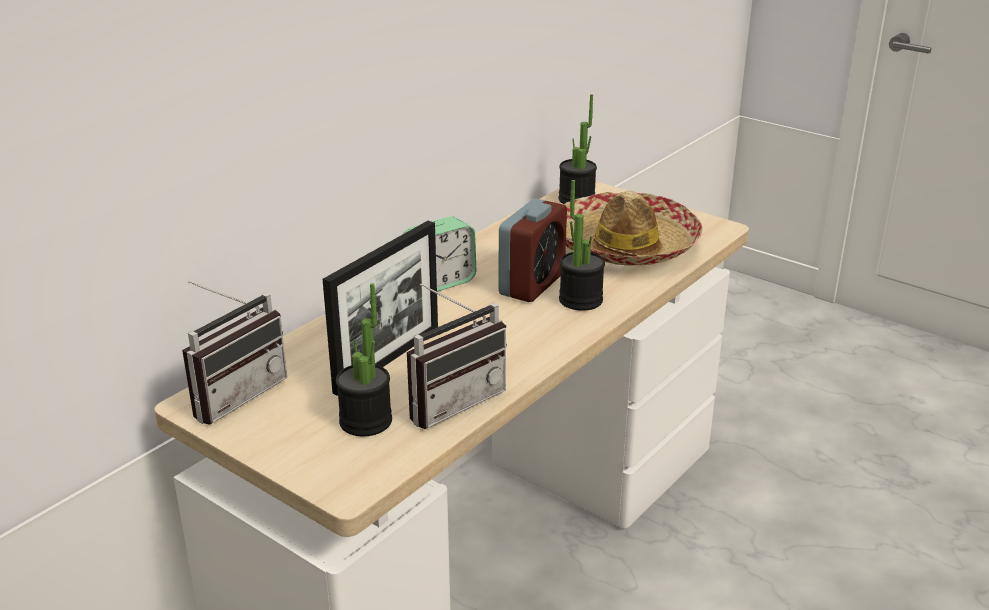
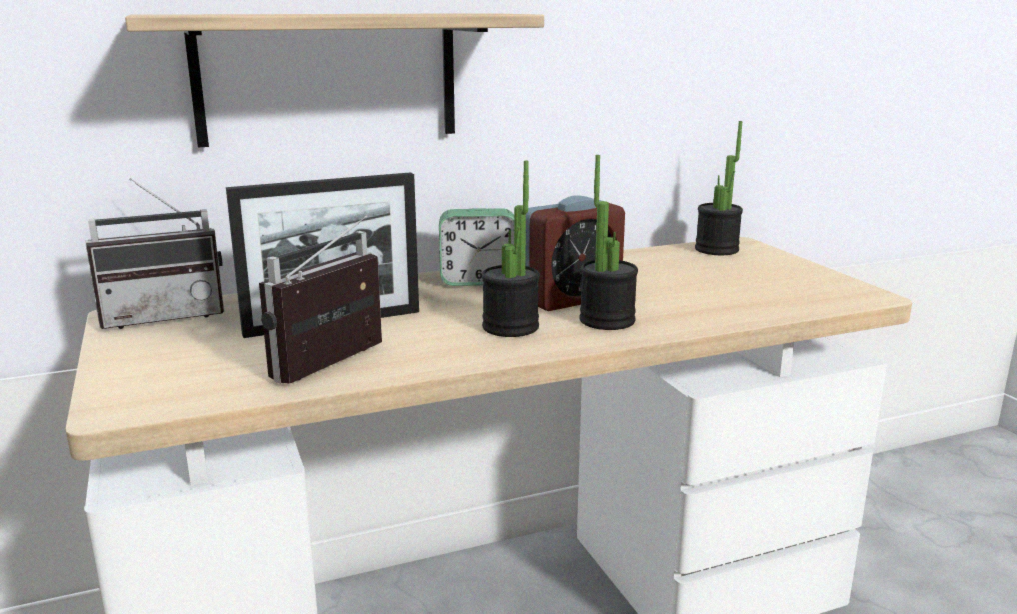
camera: 30 degrees right, 10 degrees down
(303, 137) = (328, 78): none -> shelf
(365, 421) = (231, 361): potted plant -> potted plant (510, 327)
(451, 400) = (338, 367): radio -> radio turned 135 degrees clockwise
(625, 246) = (723, 290): hat -> none

